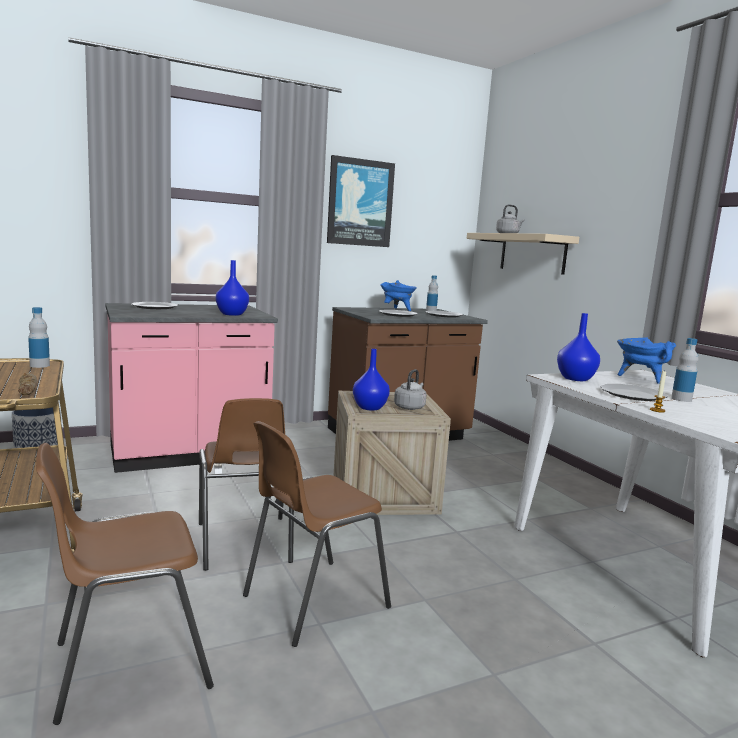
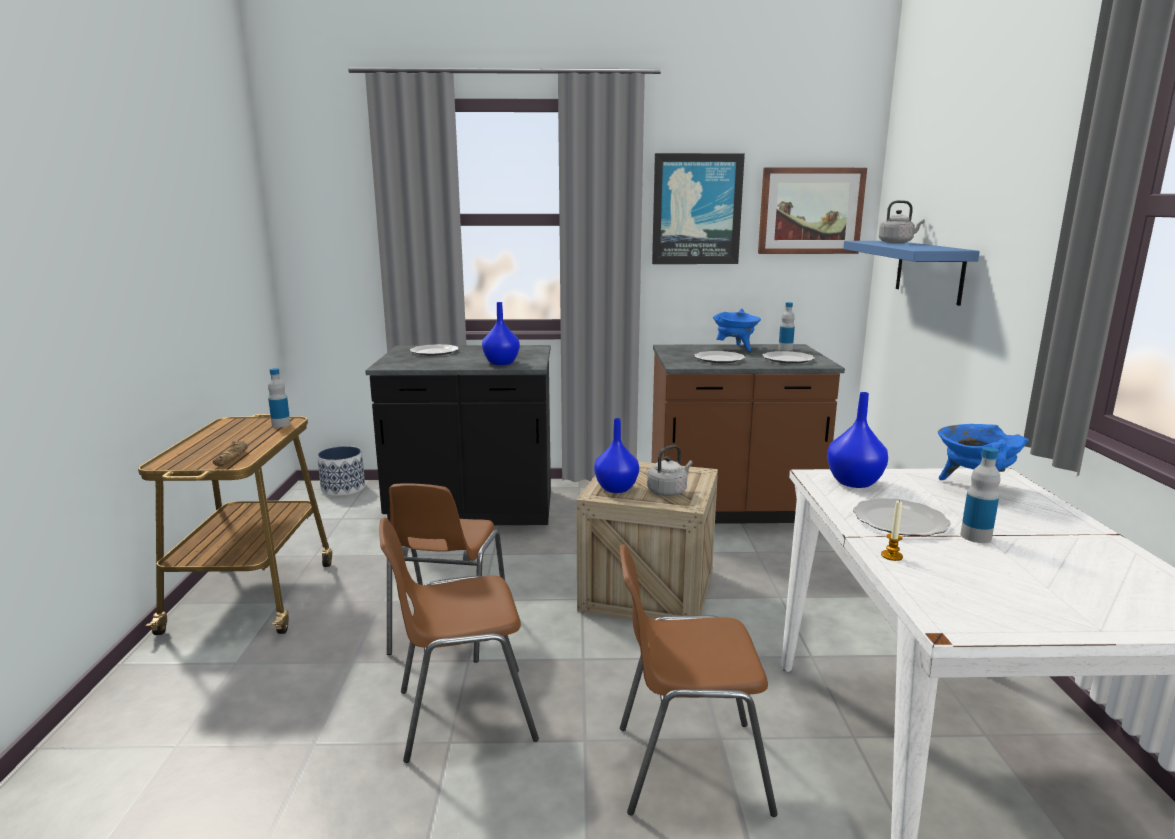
camera: 25 degrees right, 5 degrees up
(127, 664) = (254, 741): brown chair -> brown chair (687, 767)
(188, 454) = (472, 511): pink counter -> black counter
(436, 211) = (810, 211): none -> picture
(532, 253) = (929, 271): beige shelf -> blue shelf

